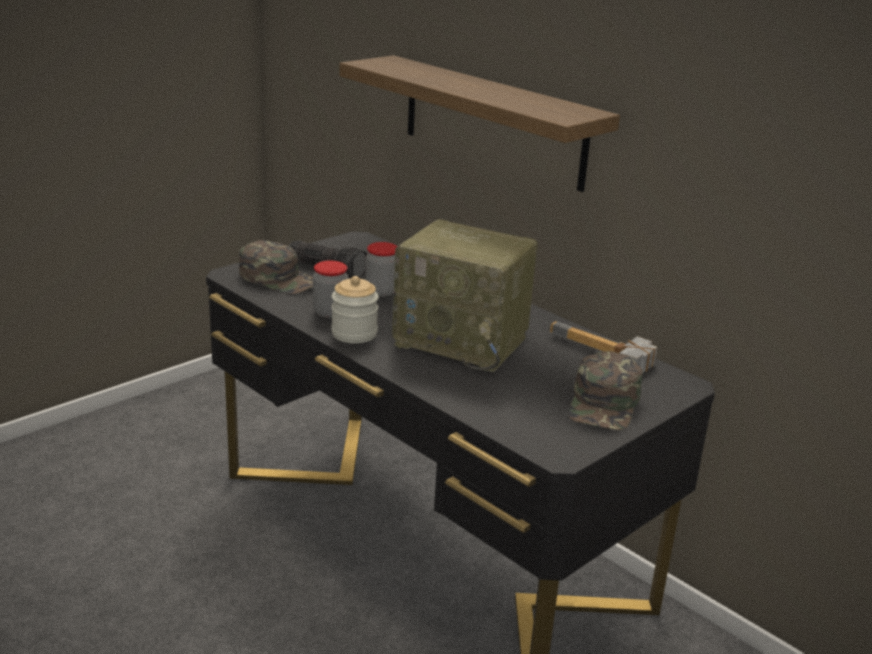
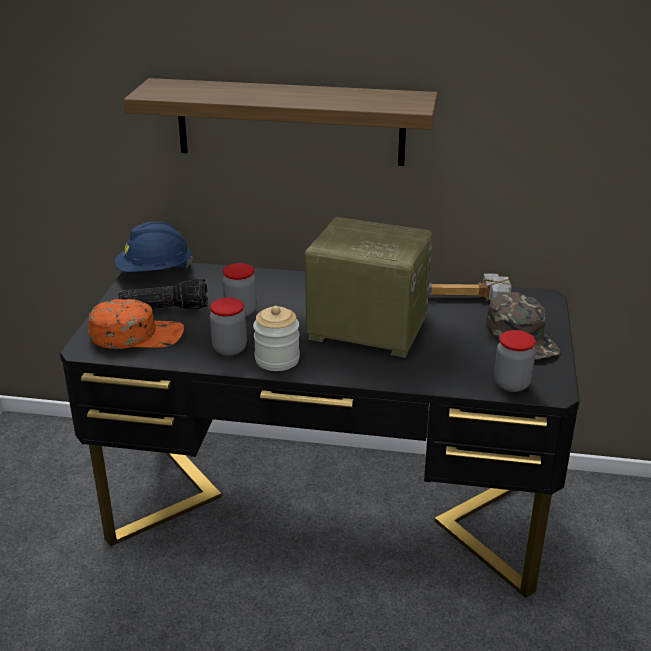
camera: 35 degrees left, 5 degrees up
(279, 278) = (137, 334): green cap -> orange cap
(360, 243) = (154, 272): none -> blue hard hat
(464, 341) = (364, 329): radio -> radio turned 150 degrees counterclockwise
(528, 432) = (511, 384): none -> jar

